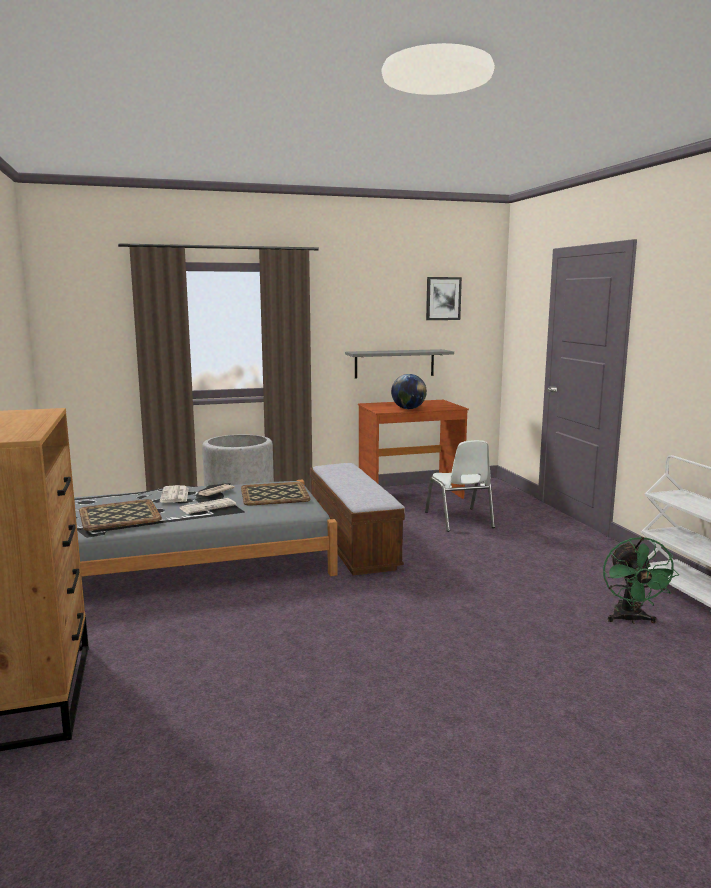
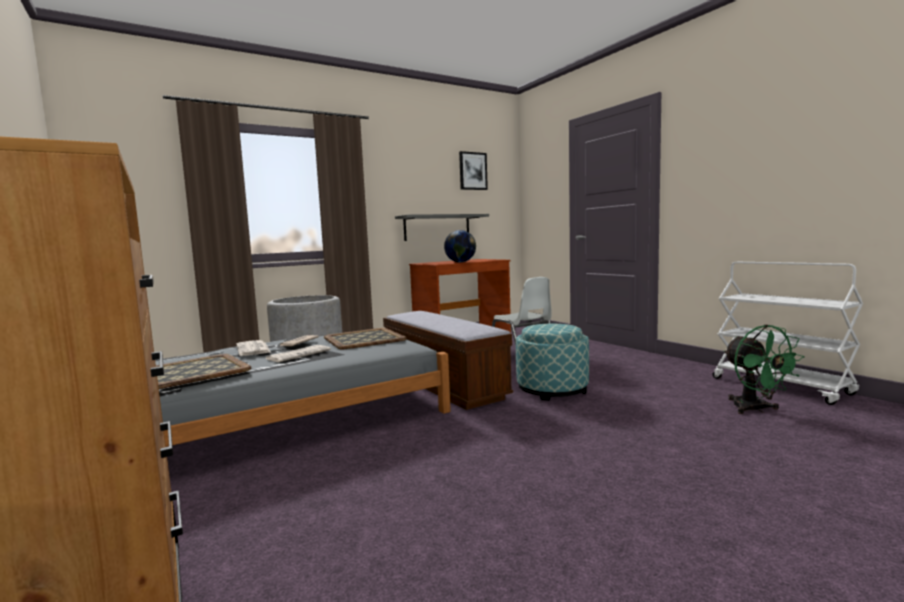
camera: 15 degrees left, 5 degrees down
(451, 566) = (552, 389): none -> ottoman

